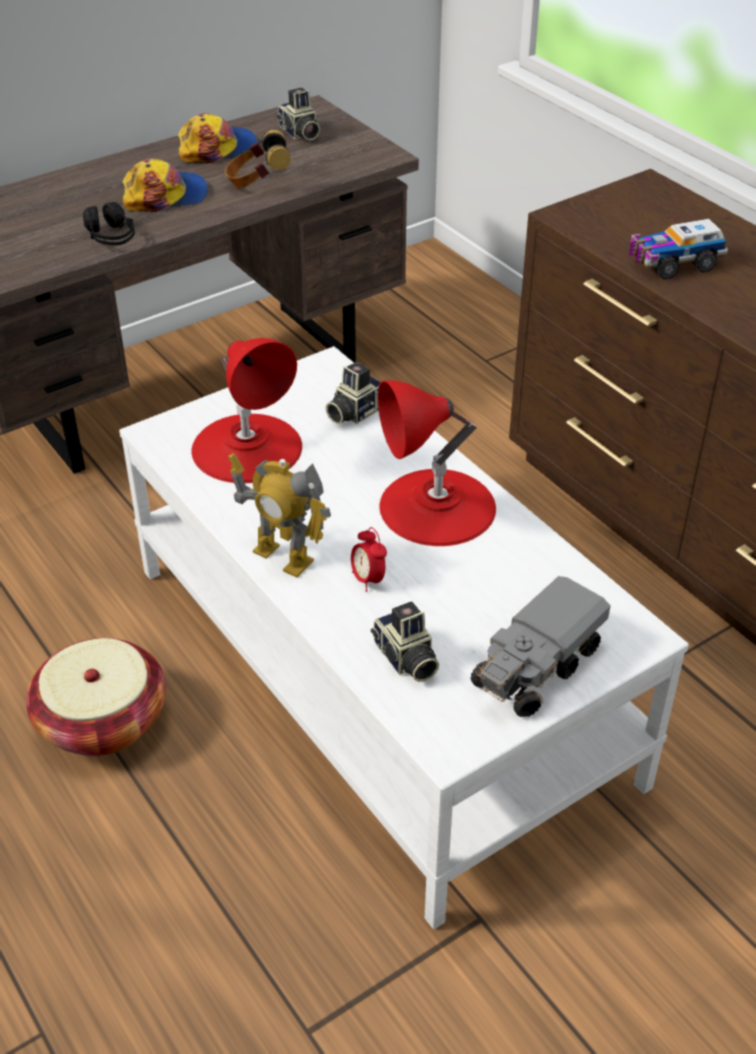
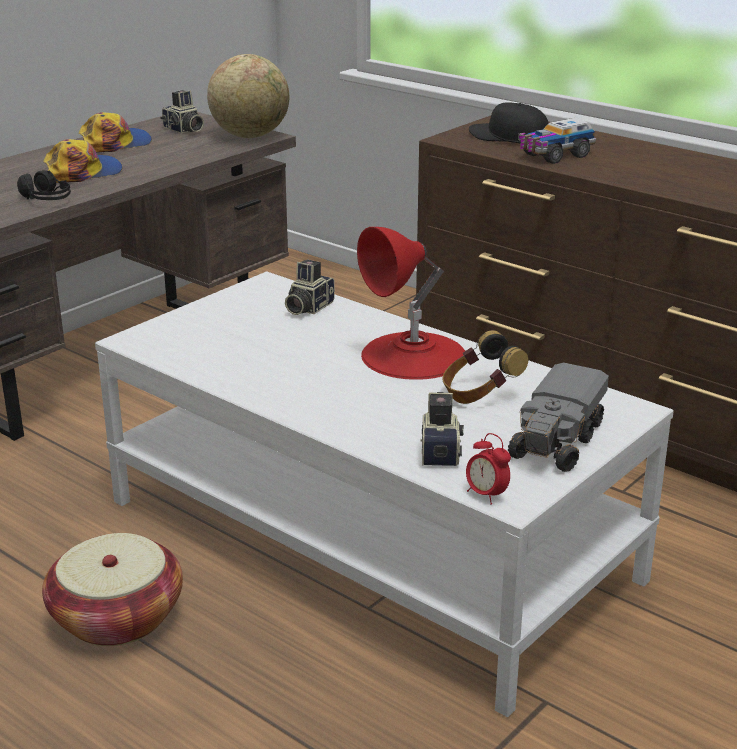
camera: 15 degrees left, 15 degrees down
(247, 447) = (223, 339): red table lamp -> none
(258, 183) = (163, 159): headphones -> headphones (479, 394)
(283, 557) = (293, 403): toy robot -> none
(368, 152) = (250, 136): none -> globe
(368, 579) = (379, 406): alarm clock -> alarm clock (486, 495)
(405, 659) = (441, 451): camera -> camera turned 135 degrees counterclockwise
(635, 221) = (509, 137): none -> black cap

